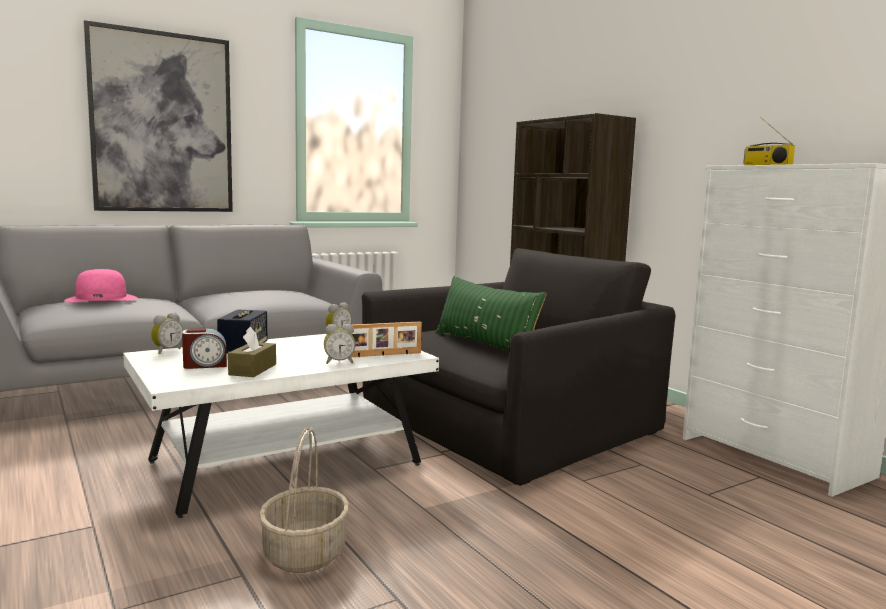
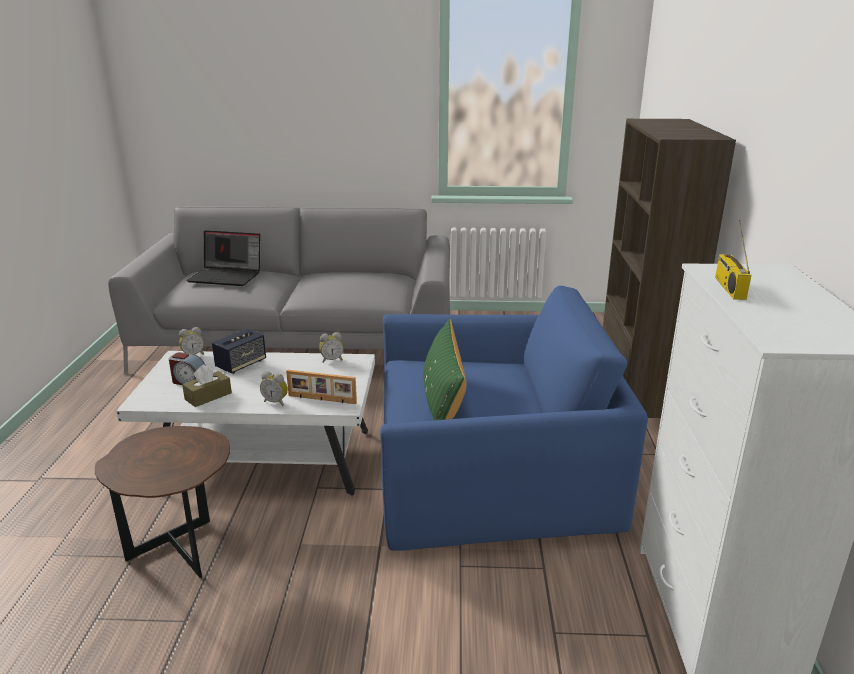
camera: 35 degrees right, 15 degrees up
(101, 299) = (227, 276): pink hat -> laptop
(162, 123) = (312, 106): picture -> none
(304, 553) = (182, 554): basket -> brown side table
(511, 424) = (491, 472): black armchair -> blue armchair

